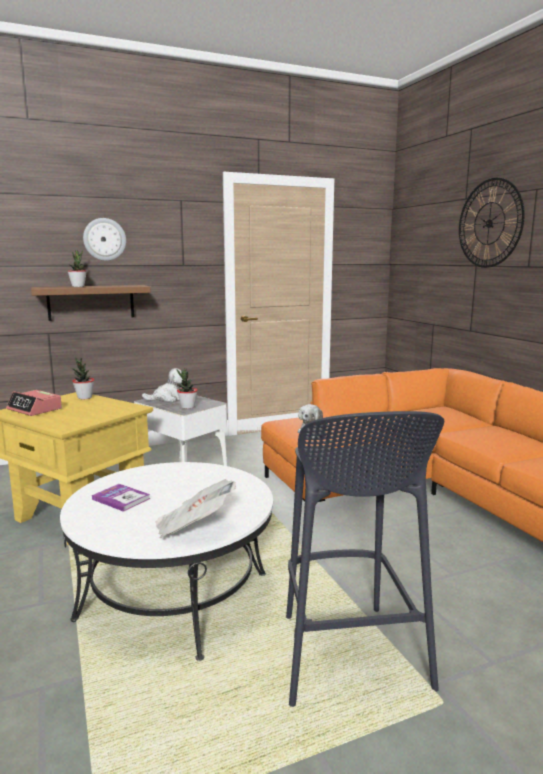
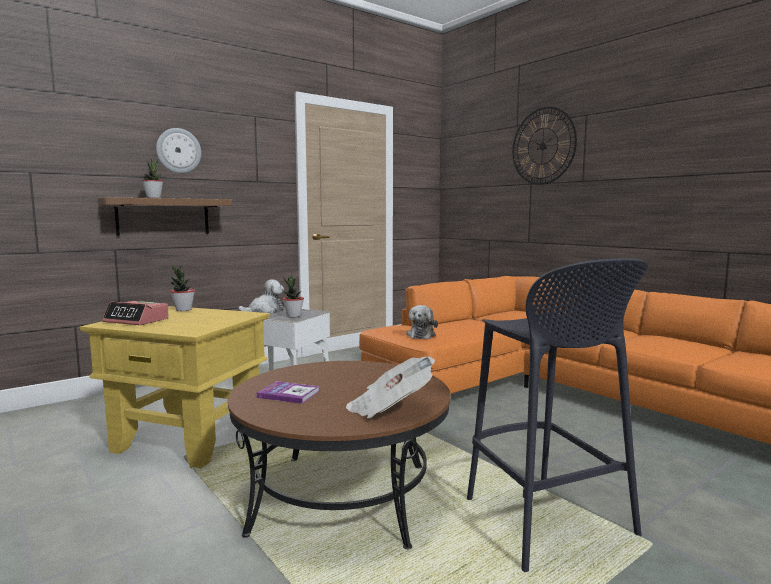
camera: 15 degrees left, 5 degrees down
(175, 596) = (342, 497): white coffee table -> brown coffee table

